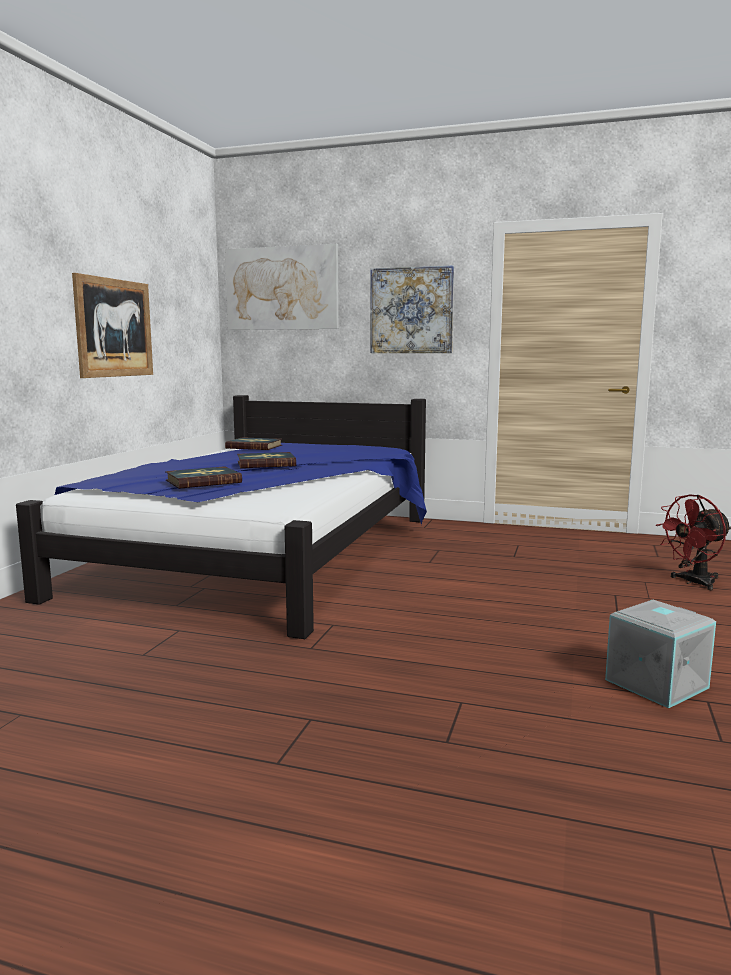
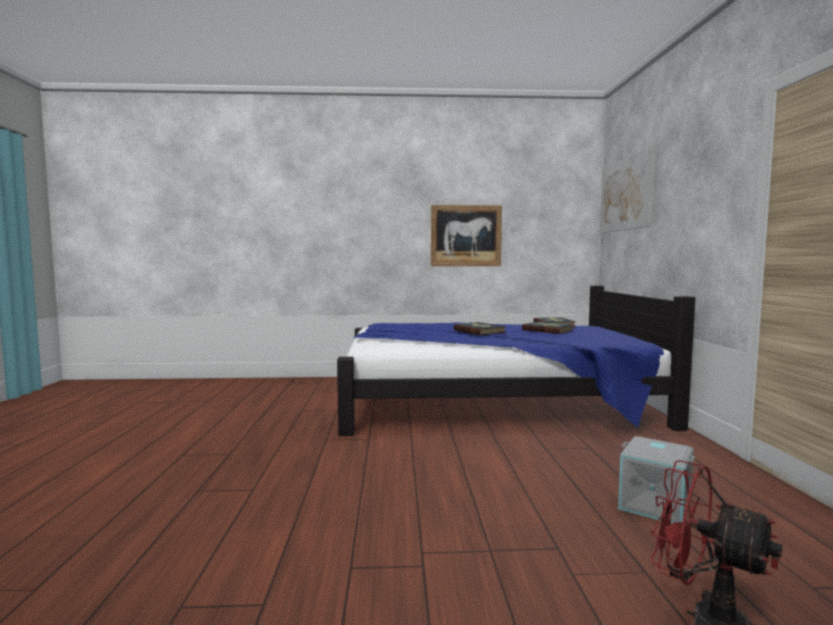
camera: 70 degrees right, 5 degrees down
(203, 481) = (402, 331): book -> book (548, 330)
(411, 310) = (696, 201): picture -> none
(655, 683) = (301, 572): grey storage box -> grey storage box (655, 505)

